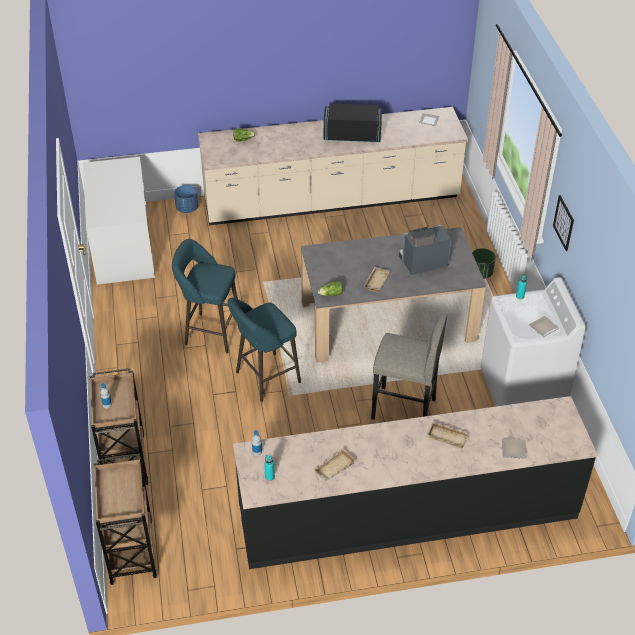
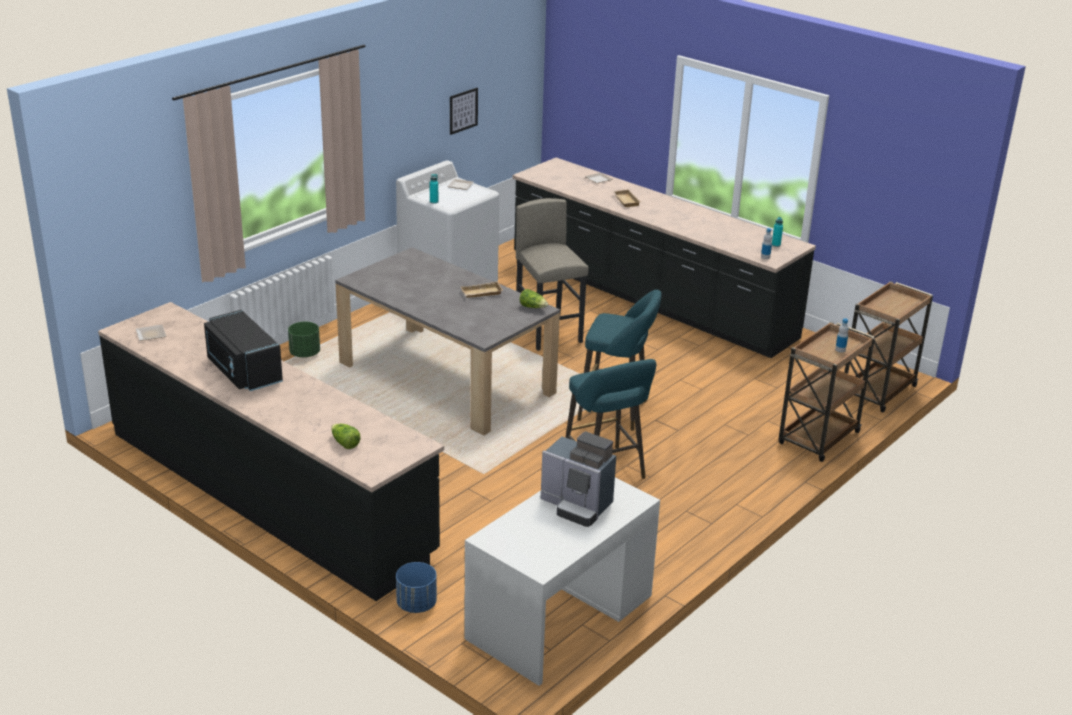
camera: 130 degrees left, 15 degrees down
(331, 201) = (269, 492): beige counter -> black counter
(335, 469) = (725, 226): beige tray -> none
(422, 263) = (421, 281): coffee machine -> coffee machine (577, 505)
(563, 223) = (373, 136): picture -> picture (463, 110)

